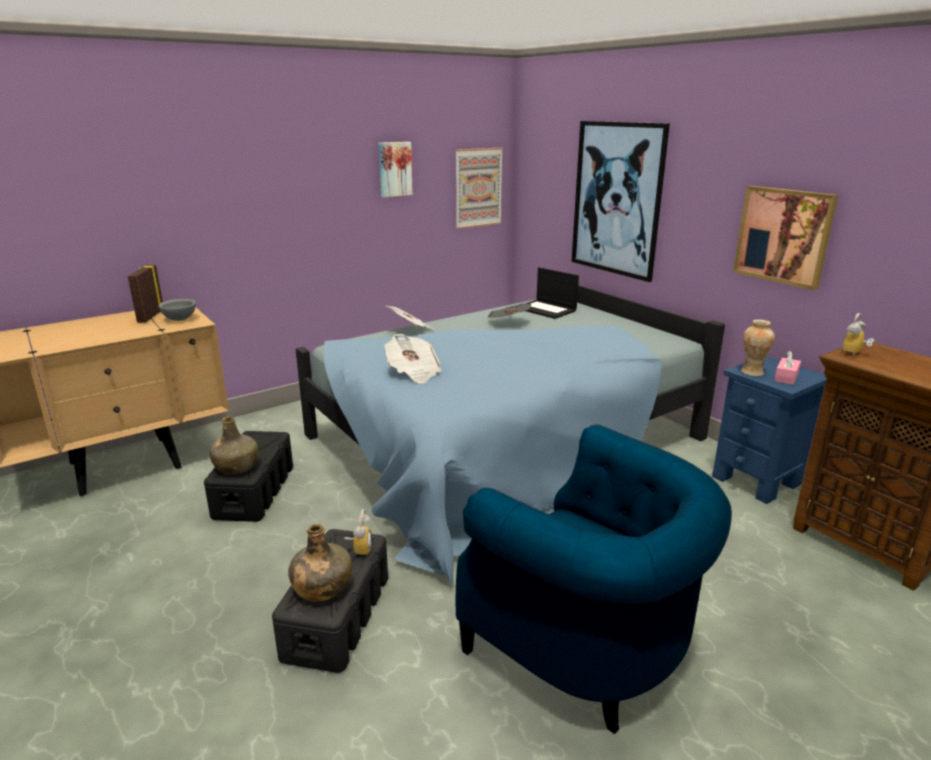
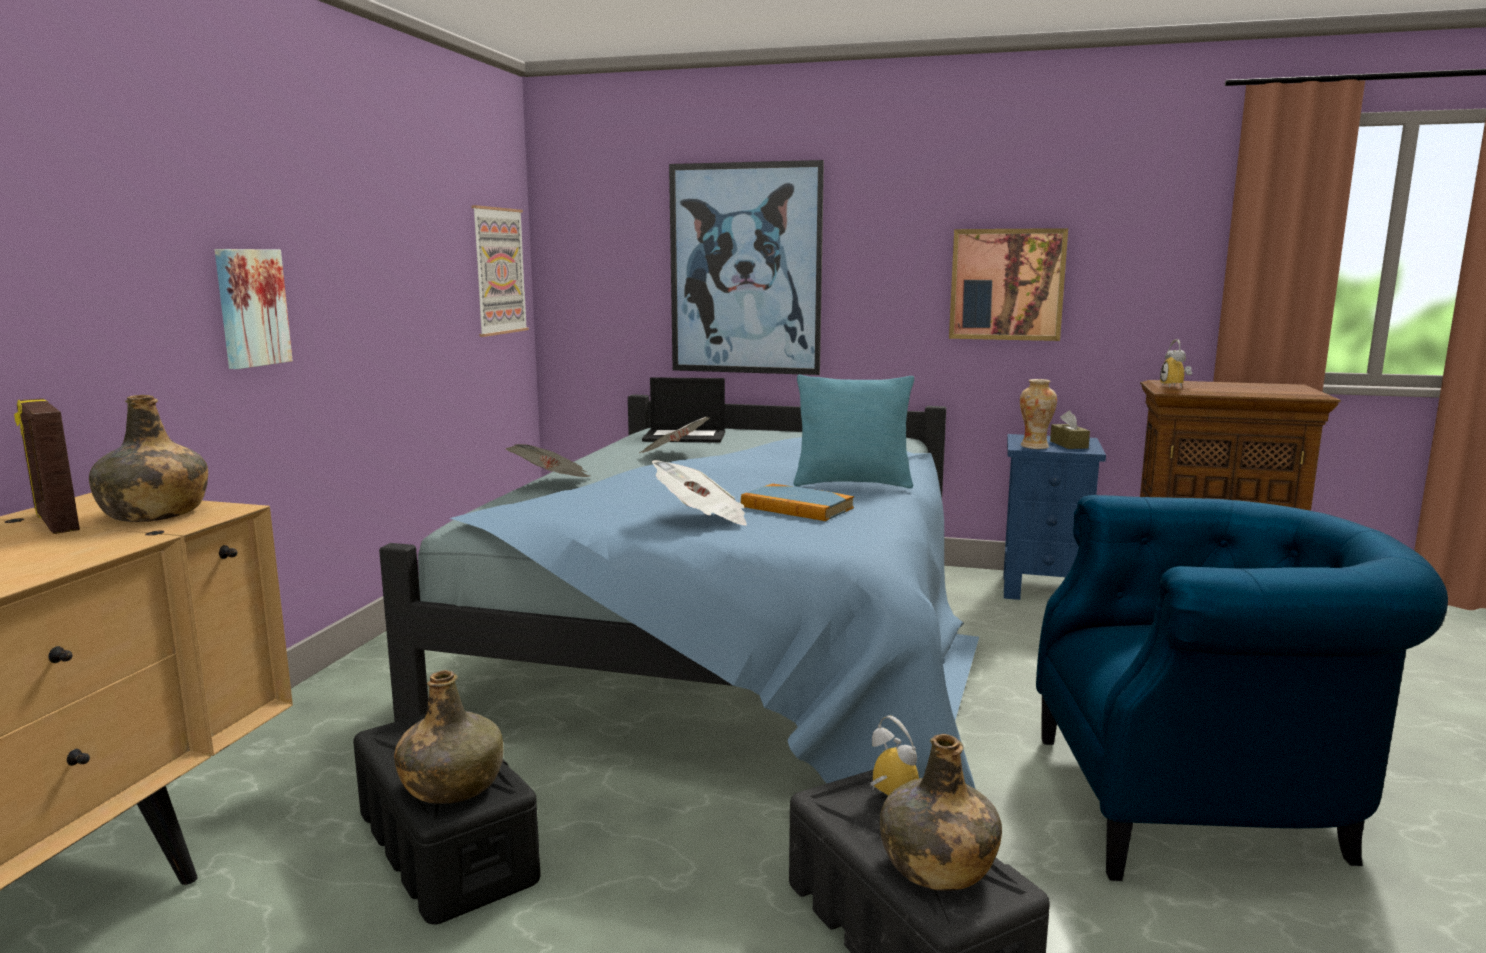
camera: 40 degrees left, 10 degrees down
(179, 319) = (154, 514): grey bowl -> green bottle
(394, 169) = (404, 228): picture -> picture (250, 307)
(471, 379) = (797, 507): none -> book
(542, 370) = (852, 483): none -> turquoise pillow
(786, 377) = (1068, 444): pink tissue box -> brown tissue box

